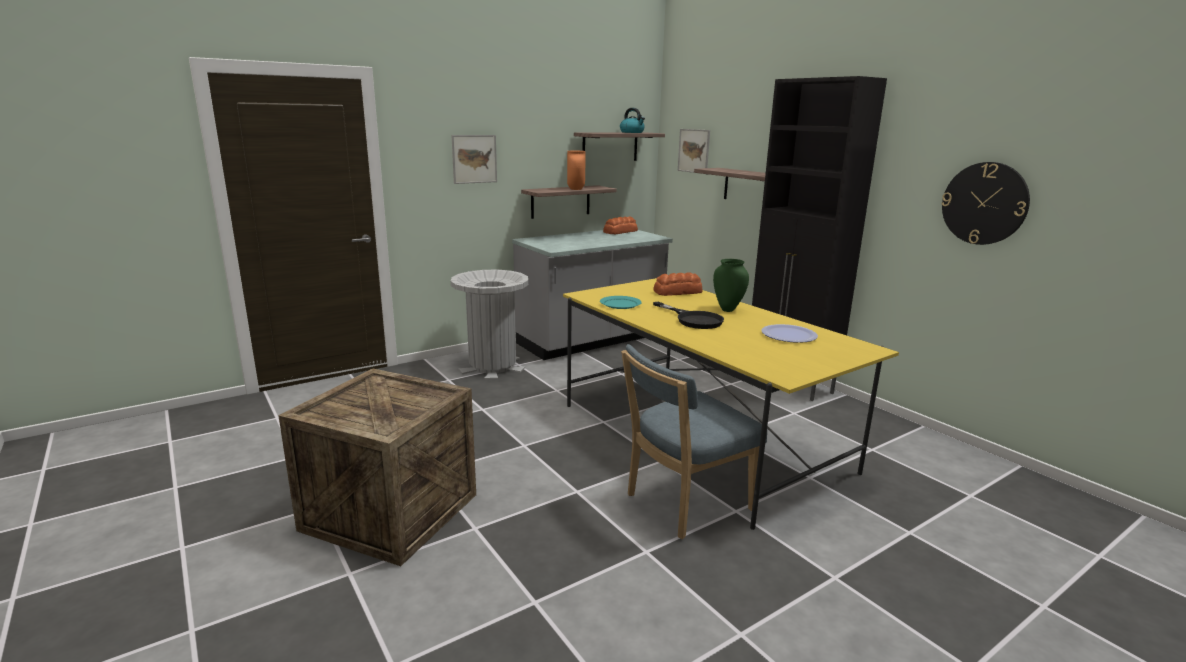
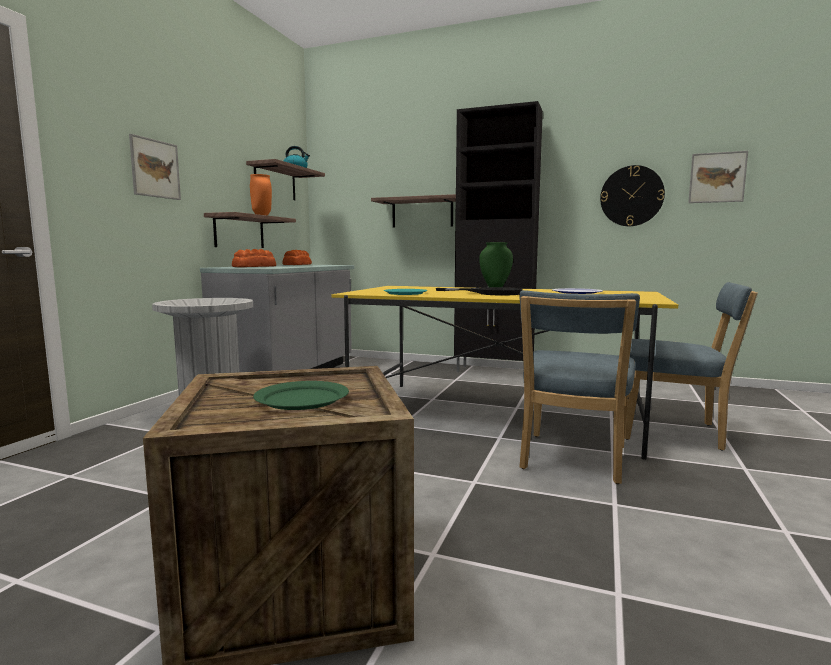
camera: 35 degrees left, 10 degrees down
(378, 408) = (302, 399): none -> green plate
(678, 292) = (428, 288): bread -> bread (255, 266)
(694, 151) = (353, 189): picture -> picture (717, 177)
(846, 517) = (675, 432): none -> blue chair

